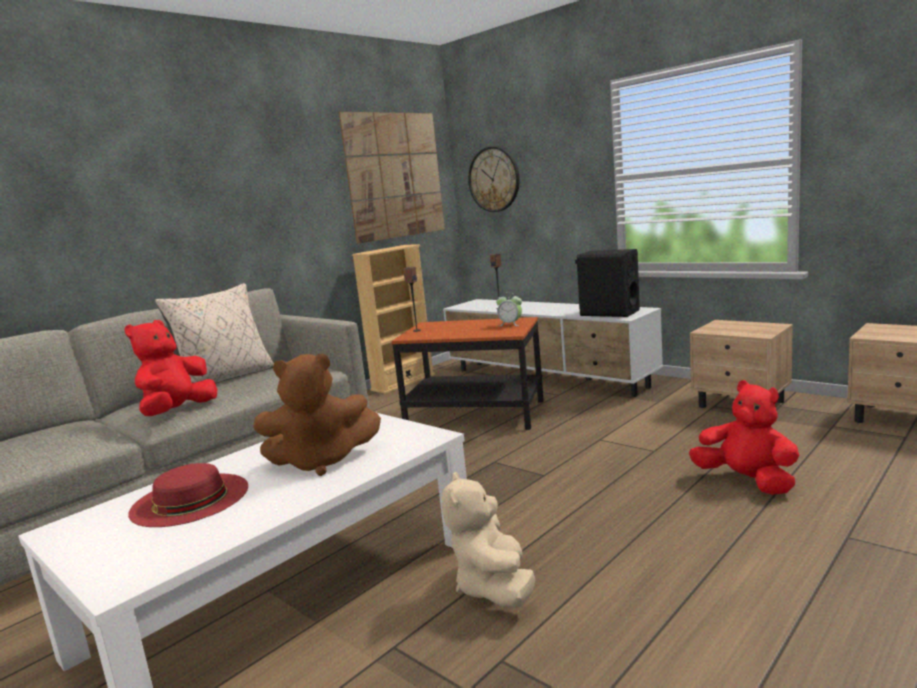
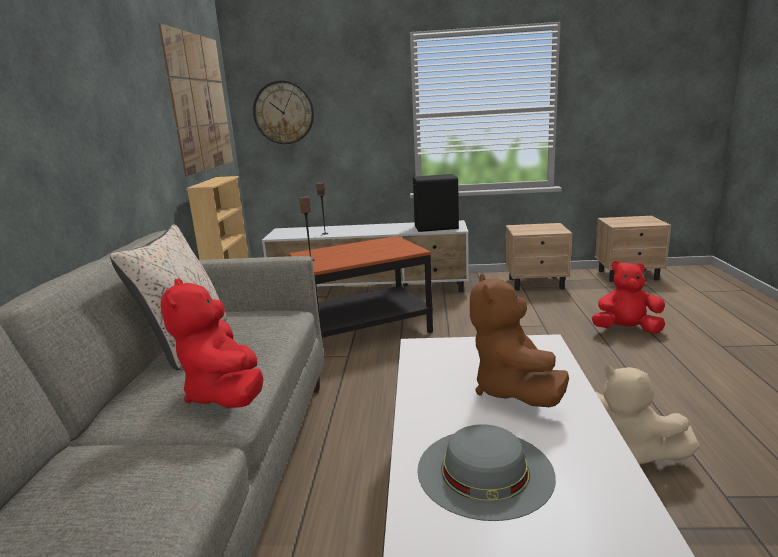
camera: 40 degrees left, 5 degrees up
(190, 499) = (485, 471): red hat -> grey hat
(321, 462) = (513, 391): brown plush toy -> brown plush toy turned 135 degrees clockwise
(510, 324) = (392, 244): alarm clock -> none

